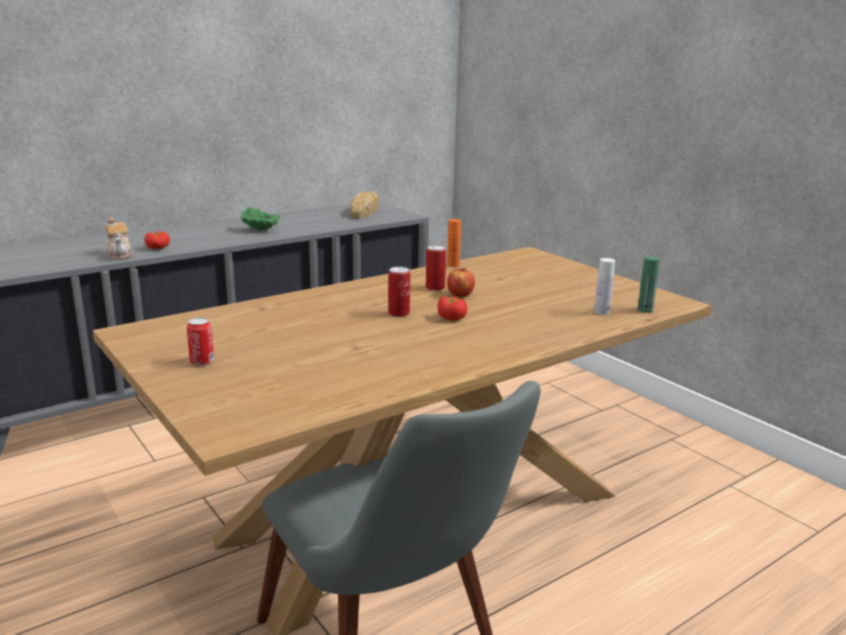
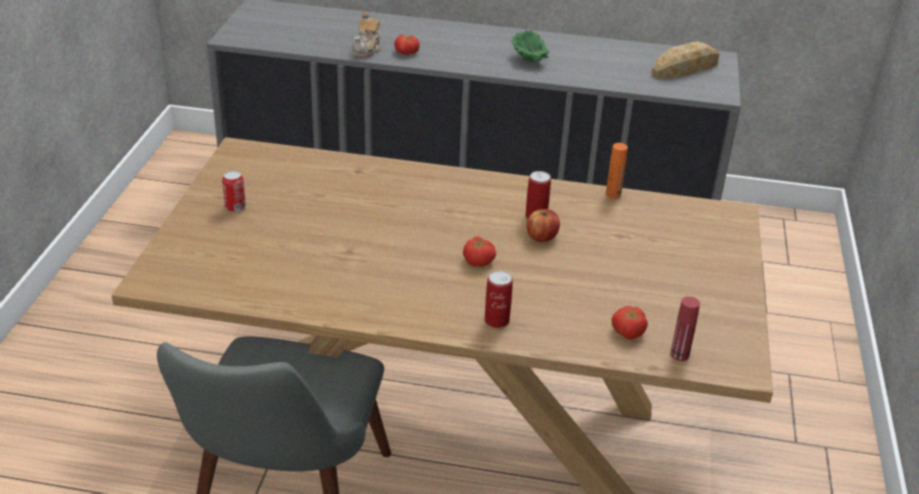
camera: 45 degrees right, 15 degrees up
(399, 313) = (446, 232): can -> can (496, 320)
(601, 312) = (627, 332): white bottle -> tomato
(645, 310) = (679, 355): green bottle -> red bottle

